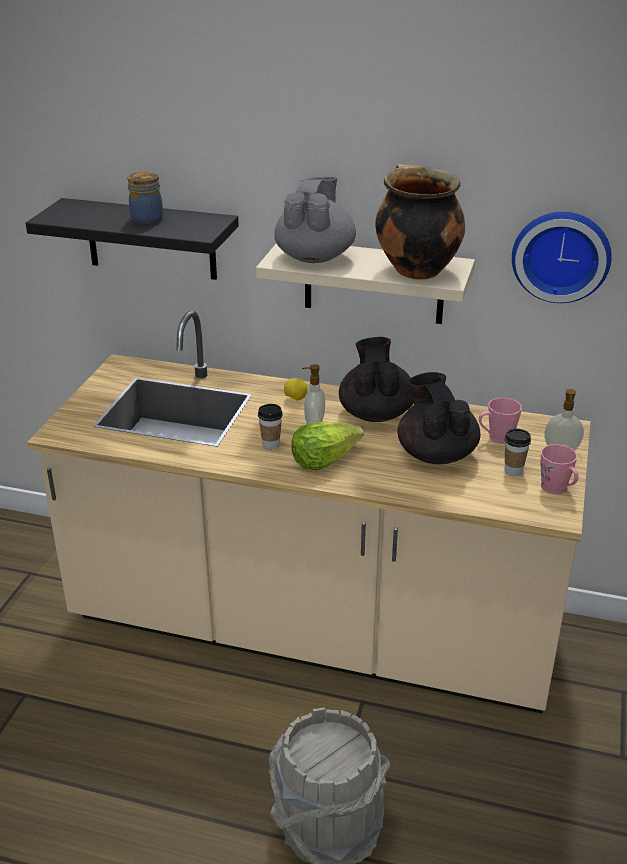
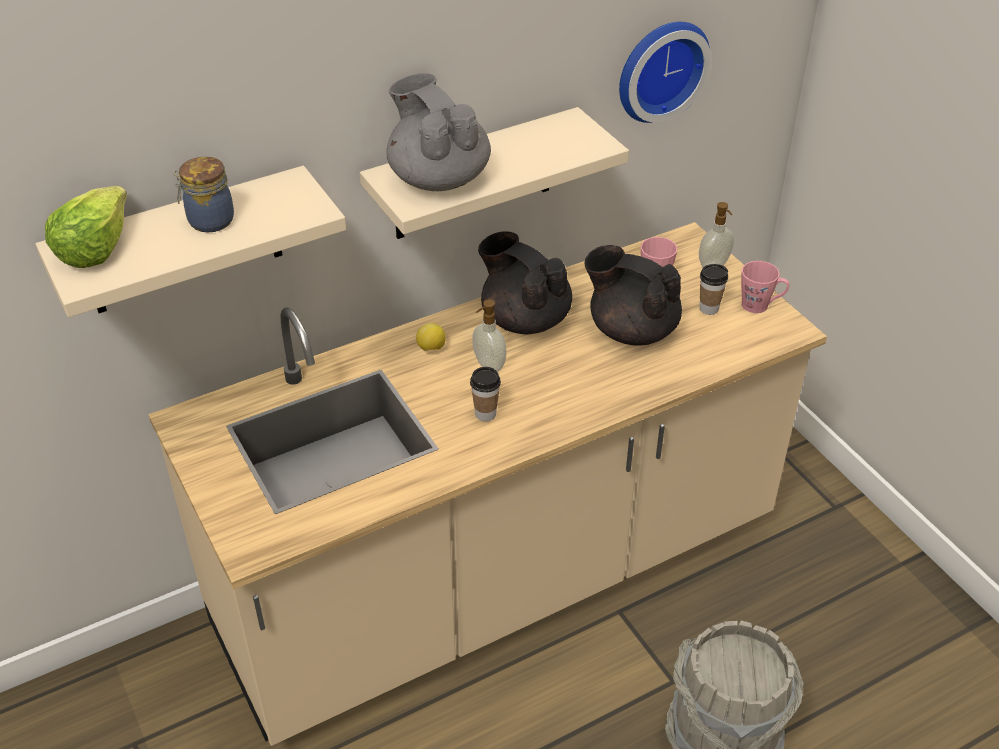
camera: 45 degrees left, 10 degrees up
(151, 239) = (183, 243): black shelf -> beige shelf
(323, 459) = (552, 397): lettuce -> lettuce (94, 247)
(415, 270) = (553, 146): cooking pot -> none

